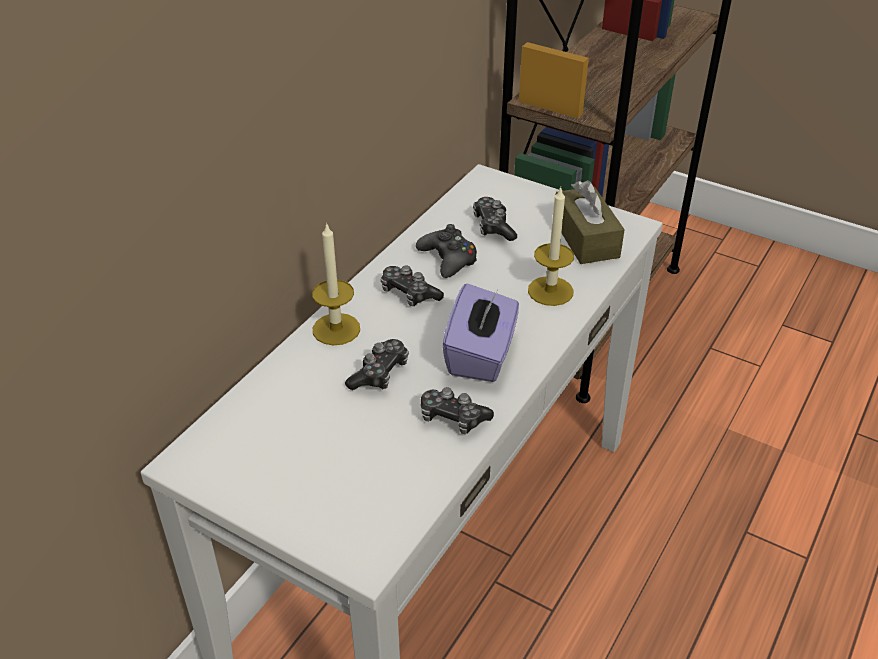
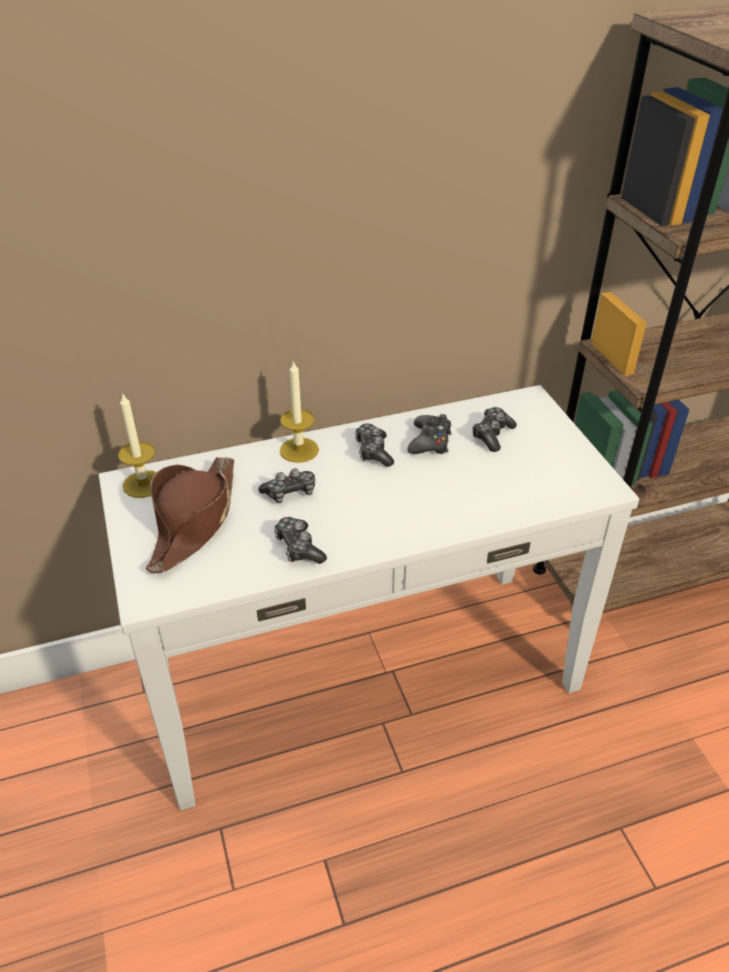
camera: 40 degrees right, 0 degrees up
(318, 455) = (194, 521): none -> brown hat
(481, 355) = (369, 518): purple tissue box -> none
(550, 291) = (476, 502): candle -> candle (143, 484)
(585, 238) = (554, 478): brown tissue box -> none

